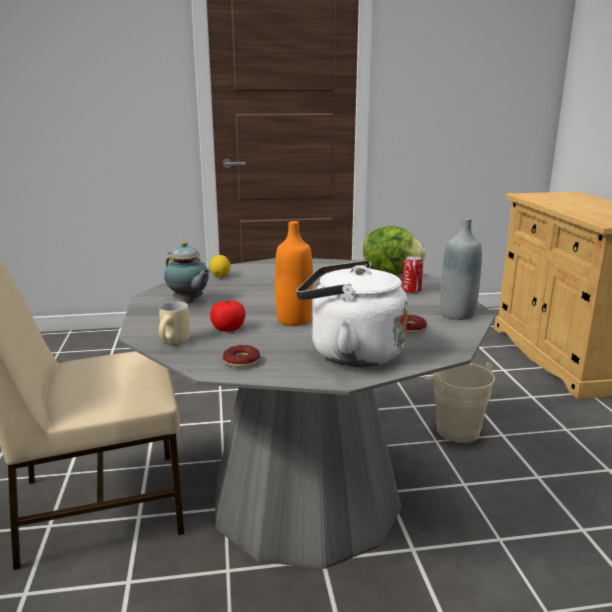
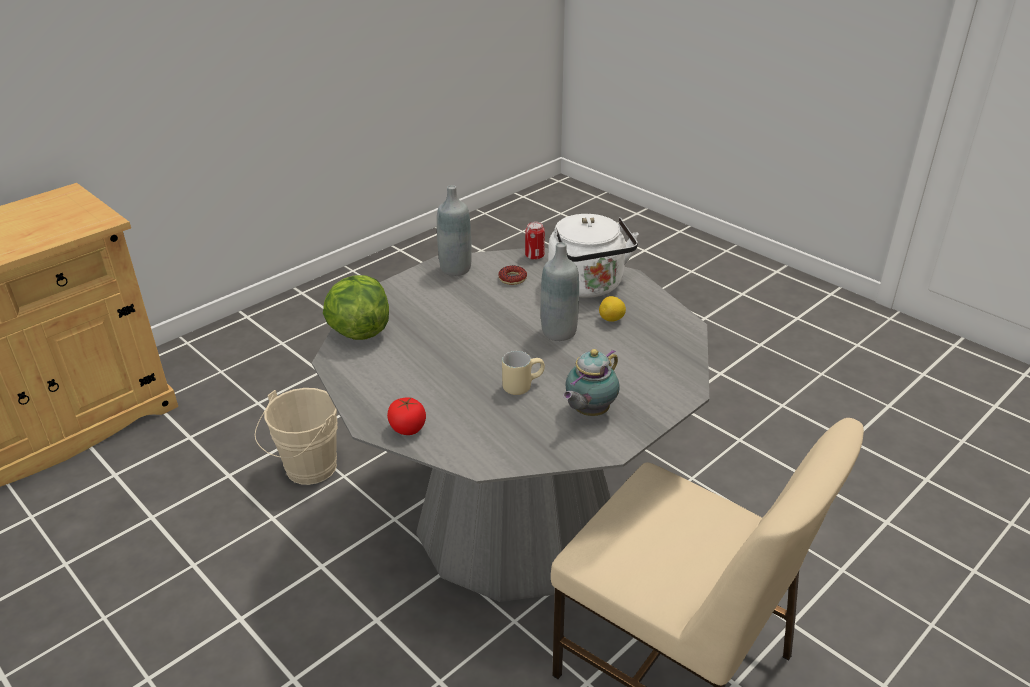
camera: 125 degrees left, 15 degrees up
(175, 342) = (675, 364): beige mug -> beige mug (522, 385)
(189, 301) = (588, 412): teapot -> teapot turned 150 degrees counterclockwise
(220, 276) = (488, 440): lemon -> lemon (611, 319)
(228, 329) = (618, 354): tomato -> tomato (408, 428)
(241, 361) = (659, 320): donut -> none
(294, 320) = (559, 332): orange bottle -> grey bottle
(411, 291) = (414, 303): can -> can (534, 256)

